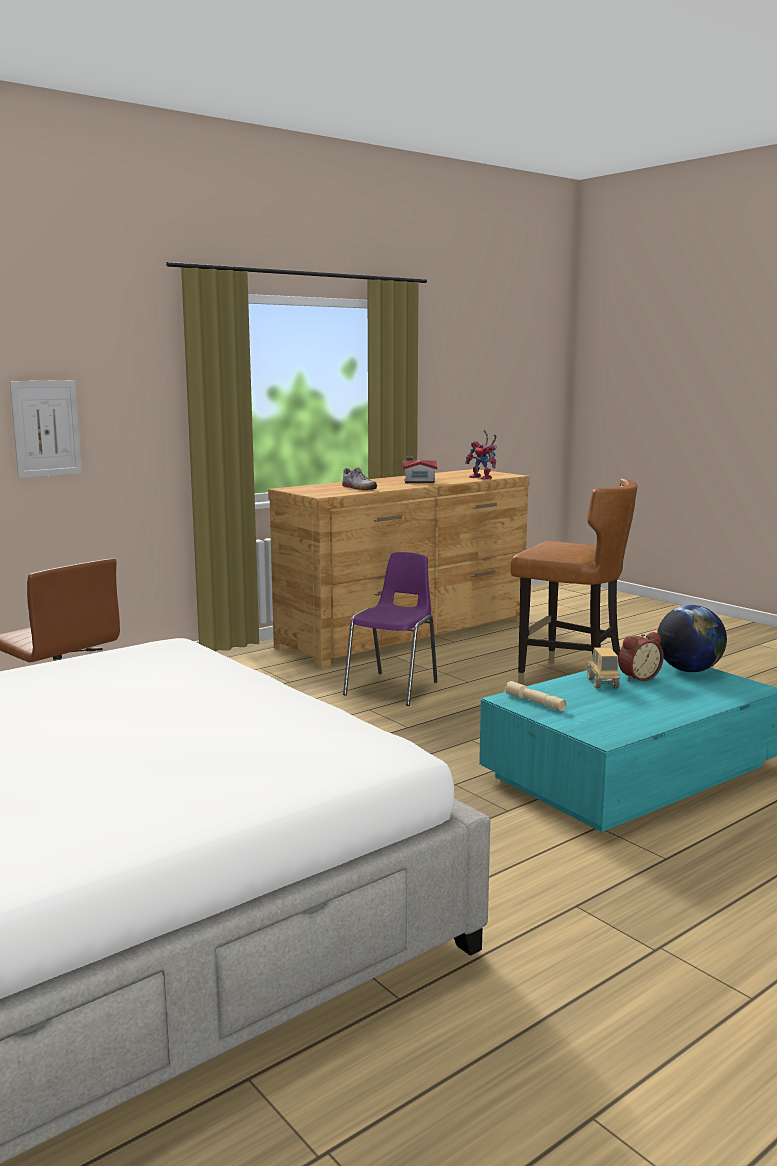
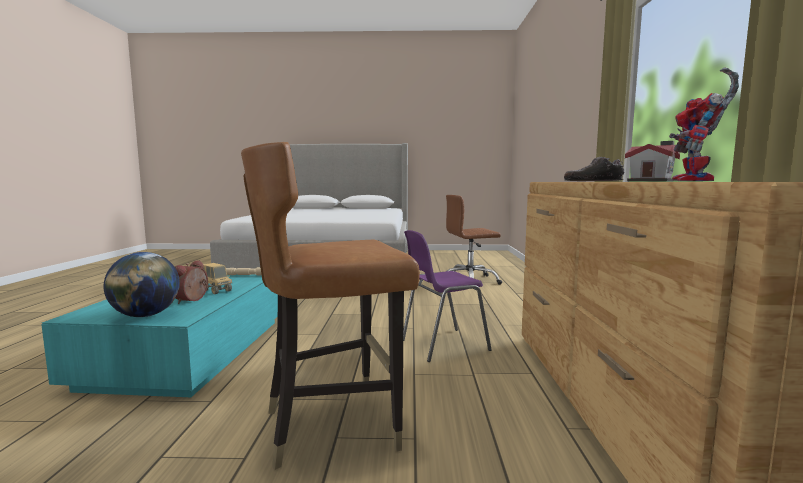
camera: 130 degrees right, 5 degrees down
(46, 428) = (572, 136): picture -> none
(394, 688) = (442, 345): purple chair -> purple chair turned 90 degrees clockwise
(483, 478) = (697, 181): toy robot -> toy robot turned 60 degrees counterclockwise

